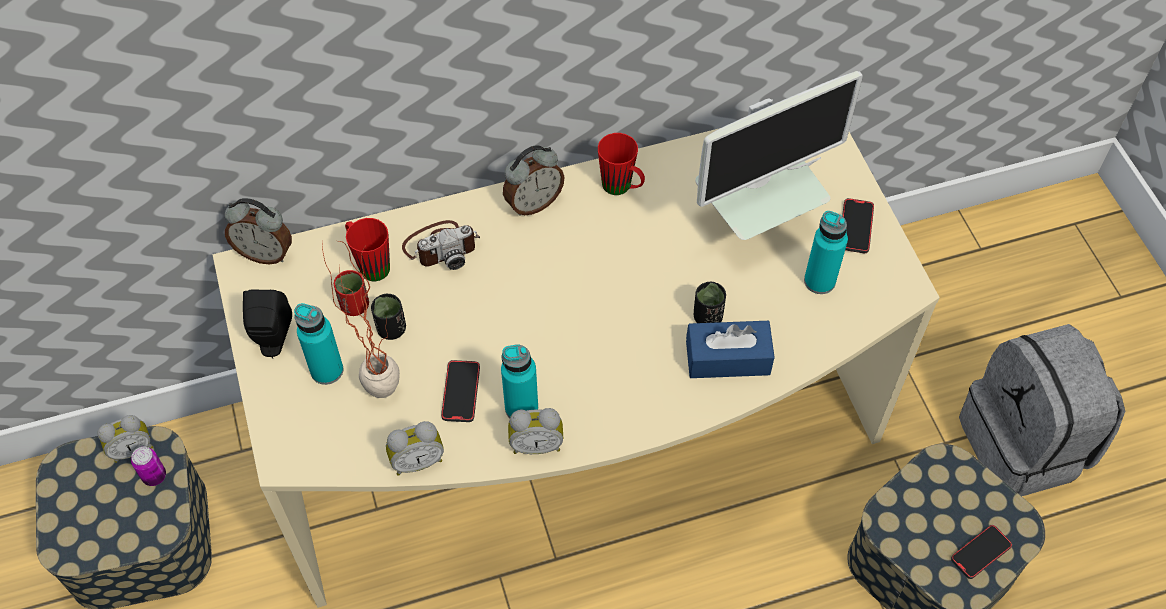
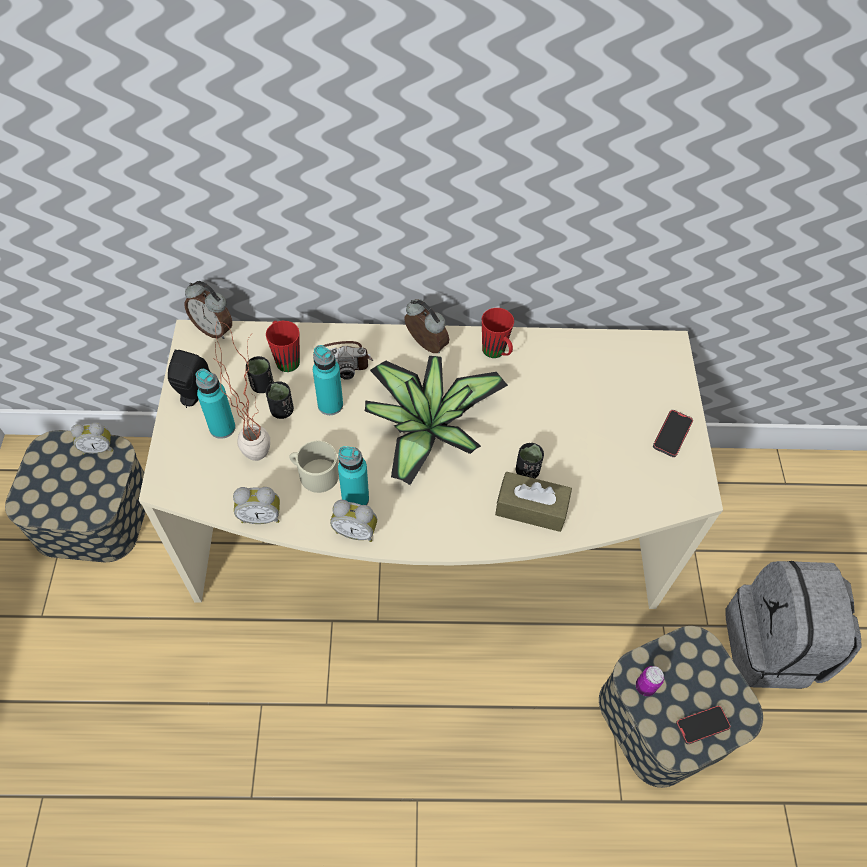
camera: 15 degrees right, 0 degrees up
(154, 476) = (105, 472): can -> can (645, 686)
(354, 305) = (262, 385): red cup -> black cup
(461, 392) = (314, 474): phone -> beige mug
(533, 203) = (424, 346): alarm clock -> alarm clock turned 120 degrees counterclockwise
(573, 298) = (427, 426): none -> potted plant
(727, 358) = (531, 508): blue tissue box -> brown tissue box
(755, 220) = (593, 407): monitor -> none
(819, 281) = (627, 468): turquoise bottle -> turquoise bottle (330, 405)

